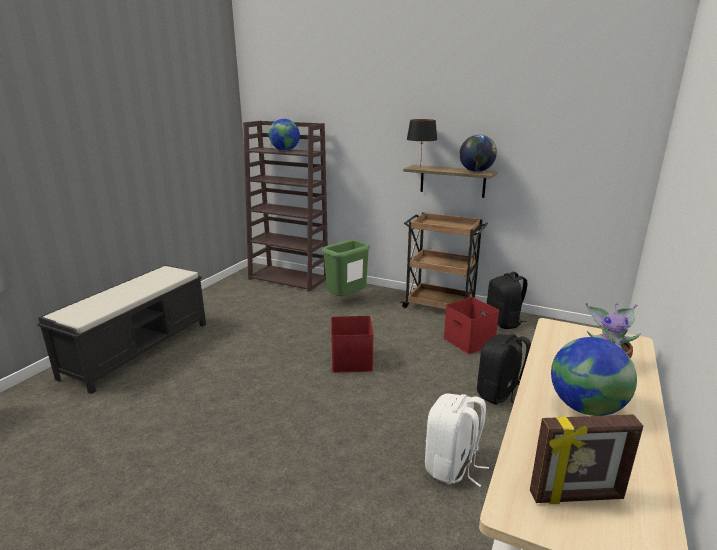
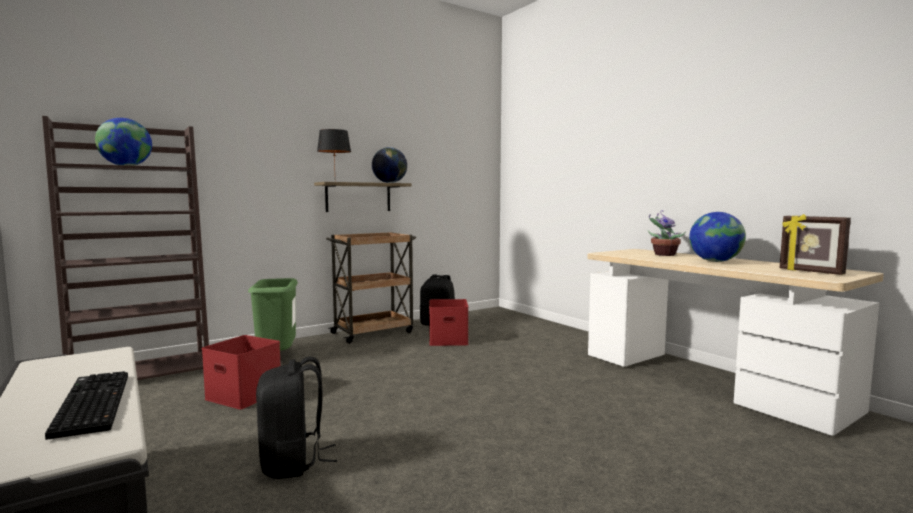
camera: 60 degrees left, 15 degrees down
(118, 299) = (90, 404): none -> keyboard
(350, 360) = (409, 385): red storage box -> red storage box (242, 395)
(452, 467) = (614, 388): white backpack -> none
(500, 394) = (536, 352): black backpack -> black backpack (293, 462)
(576, 497) = (810, 272): picture frame -> picture frame turned 120 degrees clockwise

